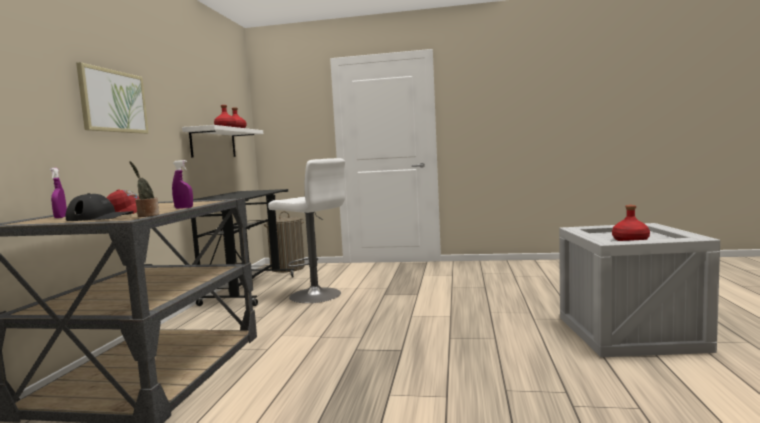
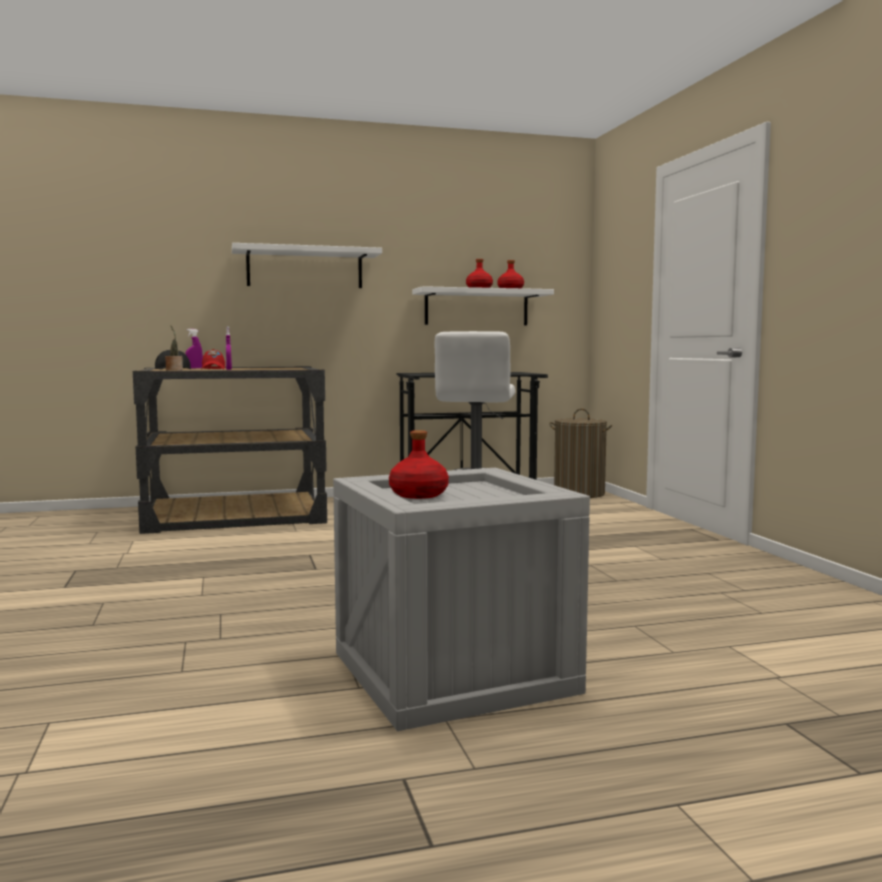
camera: 65 degrees right, 0 degrees up
(113, 101) = (305, 268): picture -> white shelf

